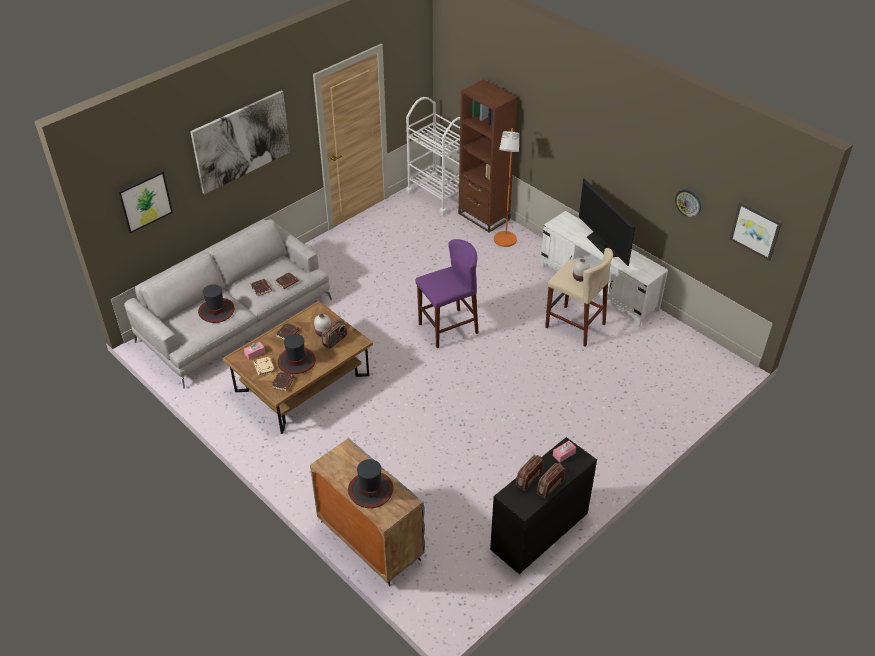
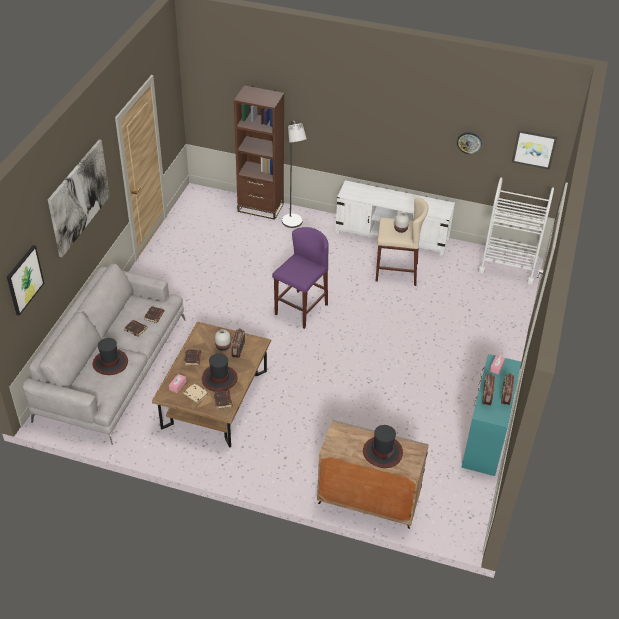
camera: 30 degrees left, 0 degrees up
(438, 195) = (209, 201): white cart -> white cart (508, 266)
(504, 242) = (293, 224): orange floor lamp -> grey floor lamp
(539, 531) = (486, 438): black desk -> turquoise desk
(603, 245) = (394, 198): television -> none

